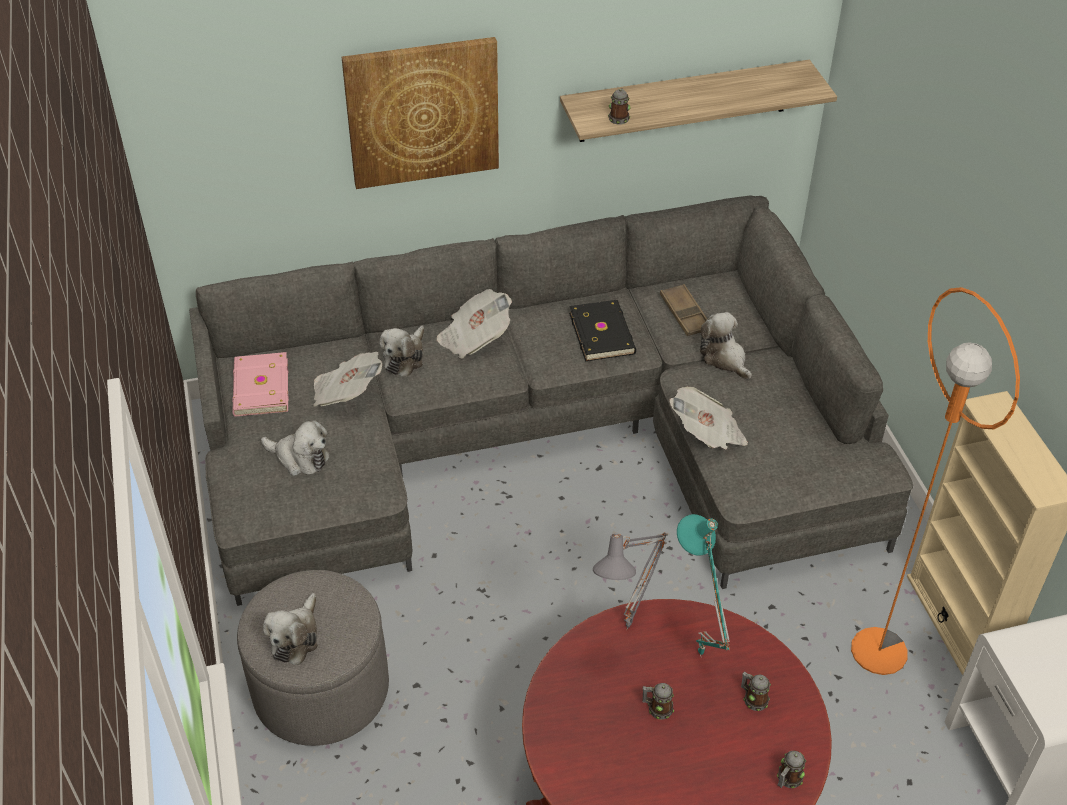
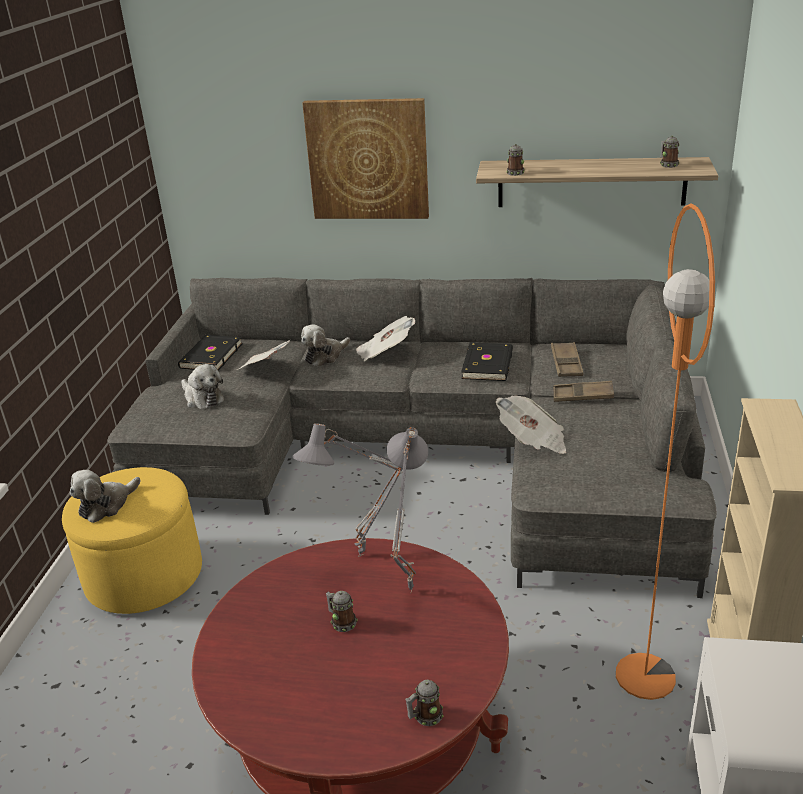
camera: 25 degrees right, 15 degrees down
(259, 388) = (210, 356): pink book -> black book
(321, 689) = (144, 576): grey ottoman -> yellow ottoman
(696, 655) = (408, 590): turquoise table lamp -> grey table lamp
(724, 358) = (582, 396): plush toy -> brown tray
(753, 699) = (437, 639): mug -> mug (667, 164)

